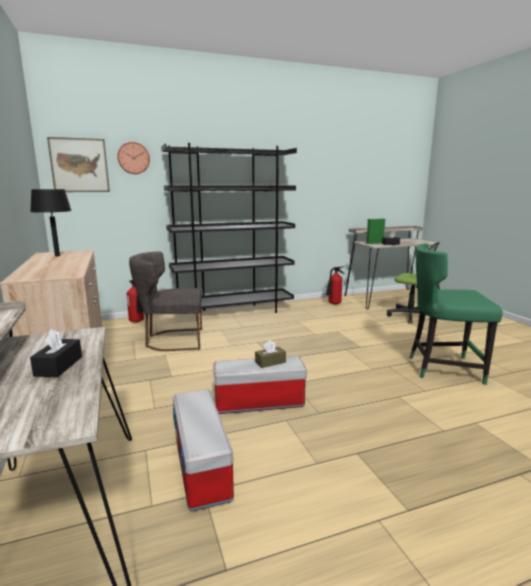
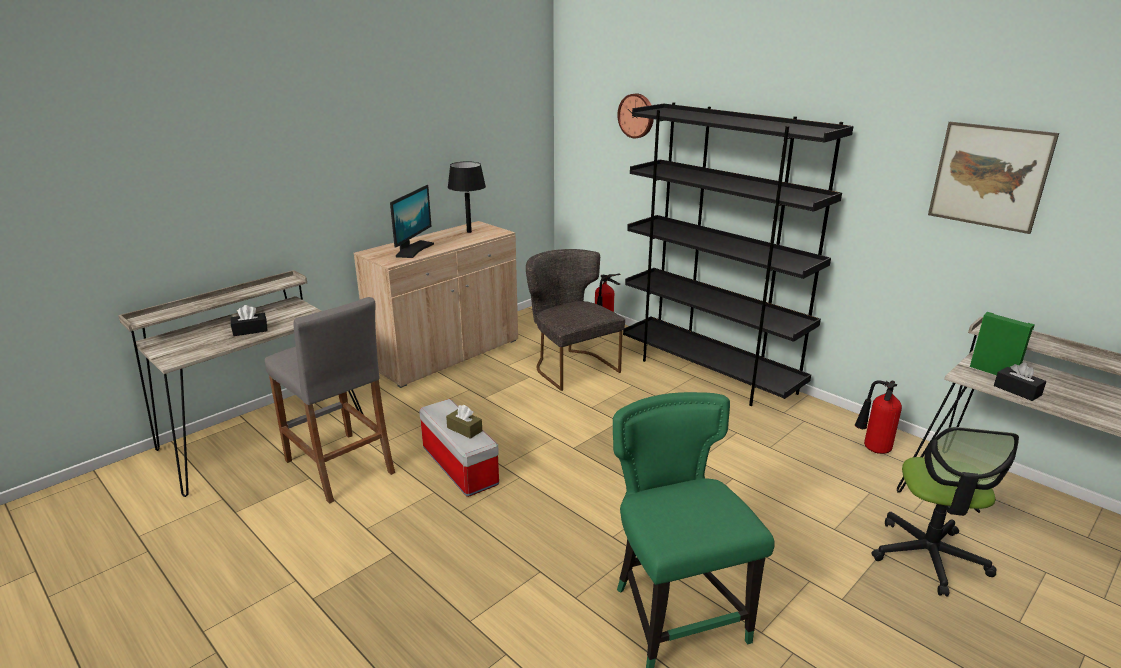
camera: 65 degrees right, 10 degrees up
(56, 268) = (413, 250): none -> monitor
(79, 165) = (585, 119): picture -> picture (989, 176)
(202, 467) = (340, 467): storage box -> grey stool

